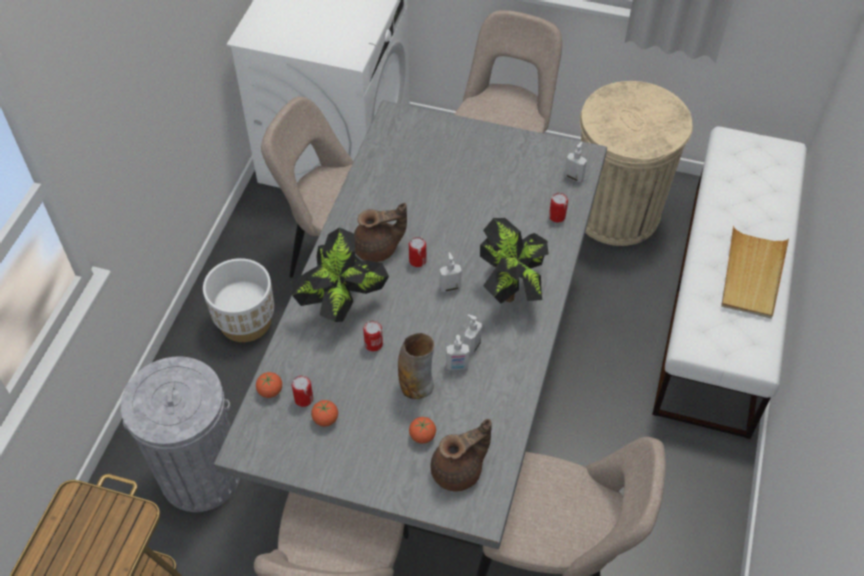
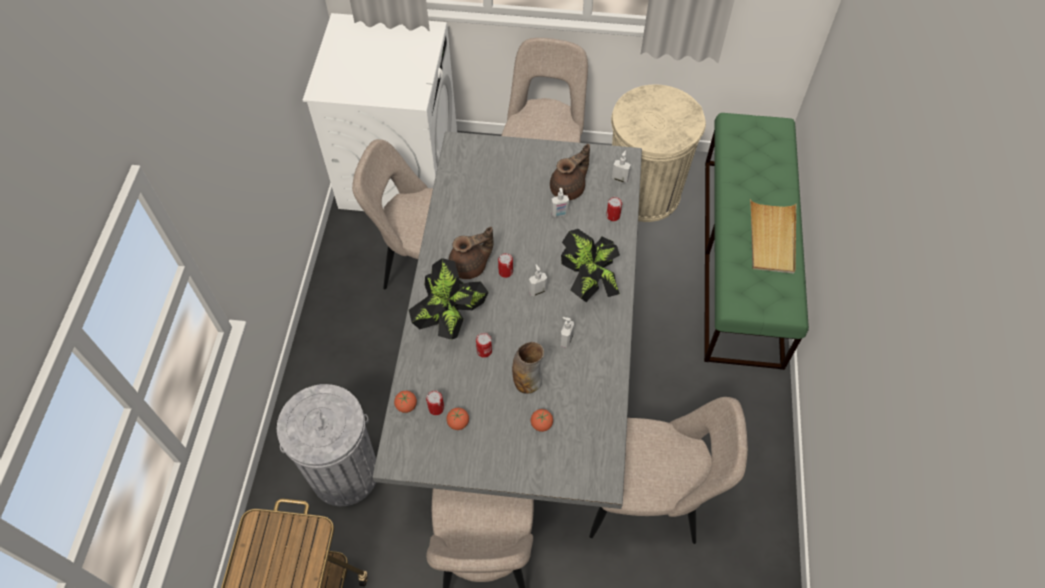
camera: 10 degrees left, 5 degrees up
(245, 321) = (354, 333): white planter -> none
(457, 366) = (557, 359): soap dispenser -> soap dispenser (559, 214)
(459, 470) = (577, 449): brown teapot -> brown teapot (569, 188)
(721, 303) = (742, 259): white bench -> green bench

